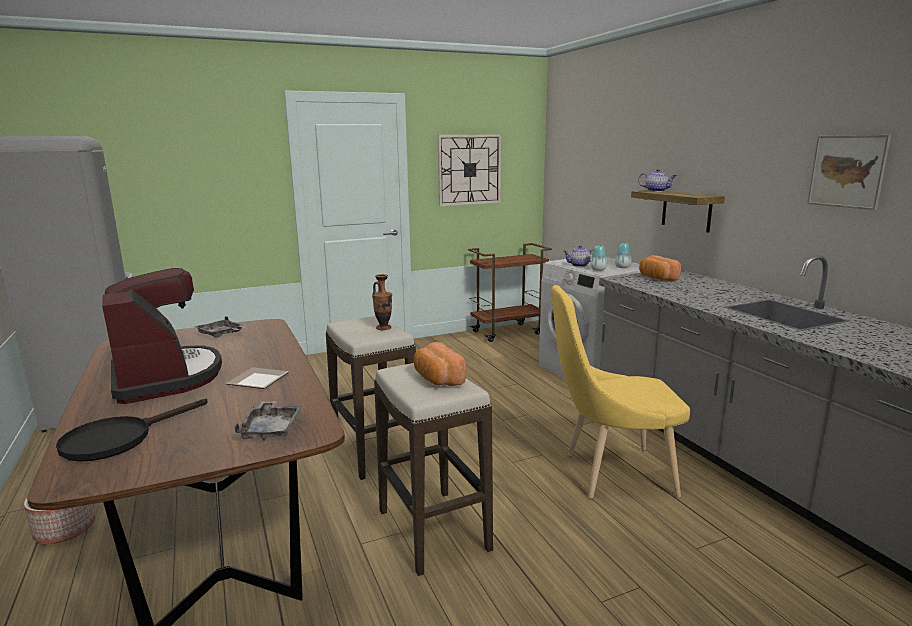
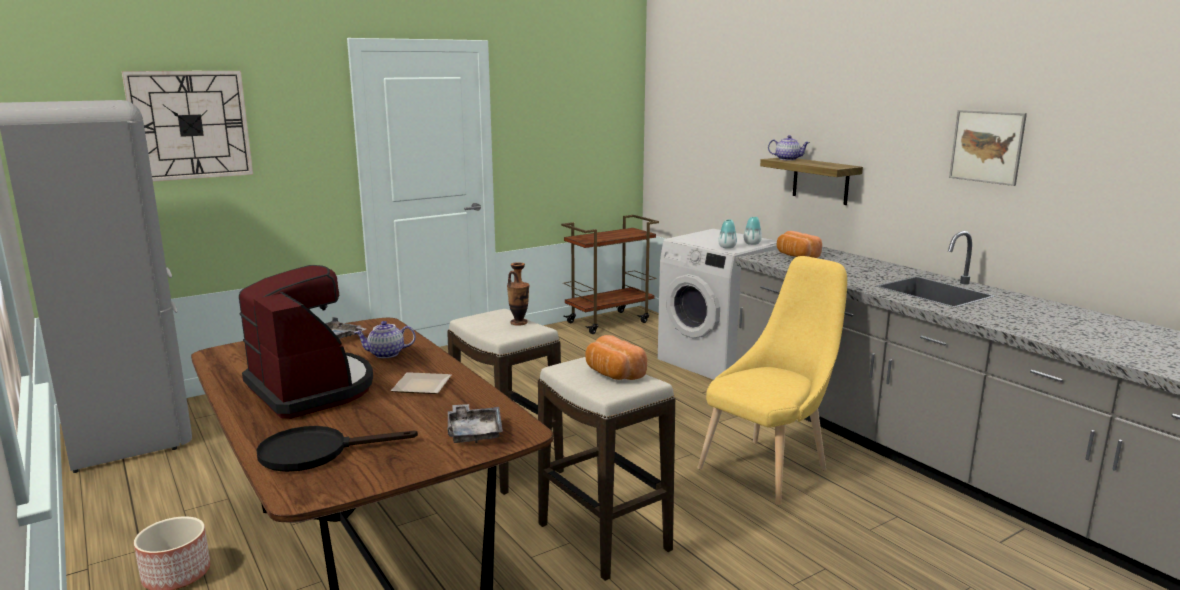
camera: 10 degrees left, 0 degrees up
(118, 438) = (316, 452): black frying pan -> black frying pan turned 45 degrees clockwise
(469, 170) = (561, 130): wall clock -> wall clock (190, 125)
(579, 265) = (704, 242): teapot -> teapot (386, 354)
(611, 474) = (769, 467): yellow chair -> yellow chair turned 150 degrees clockwise

